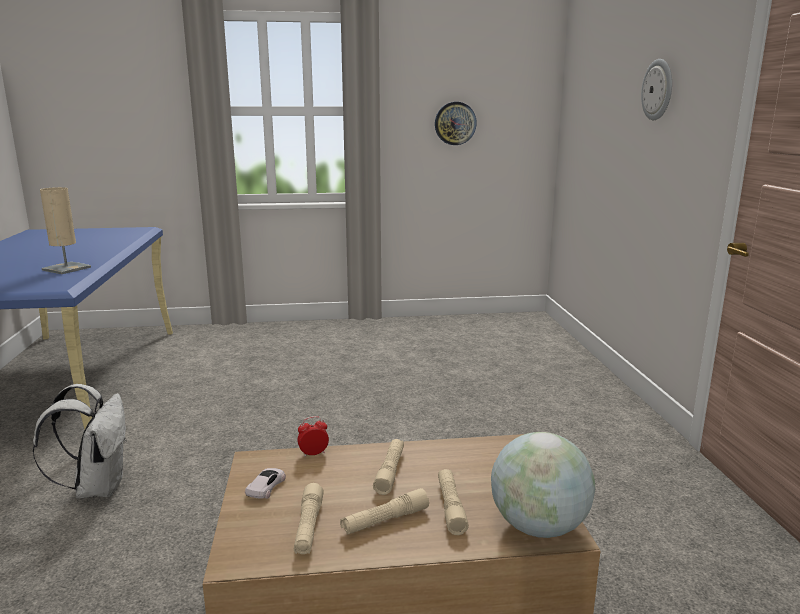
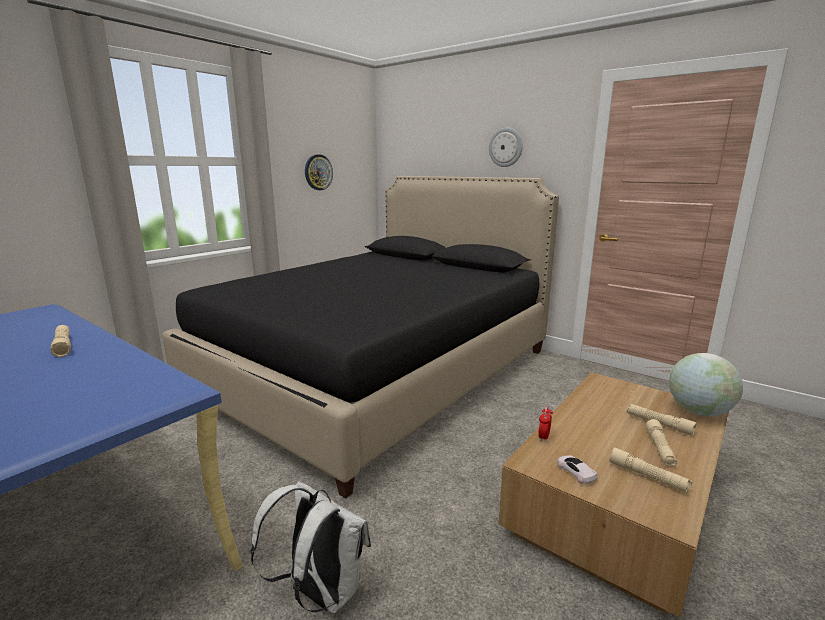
camera: 45 degrees left, 0 degrees up
(66, 269) = (107, 369): beige table lamp -> none
(390, 472) = (598, 423): beige flashlight -> beige flashlight (63, 346)
(416, 369) = (378, 371): none -> black bed

